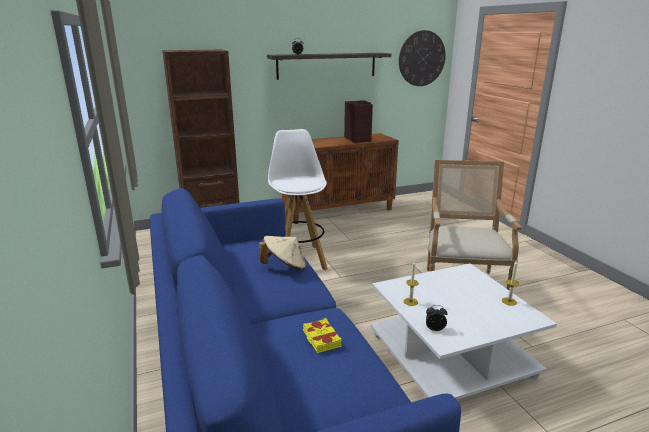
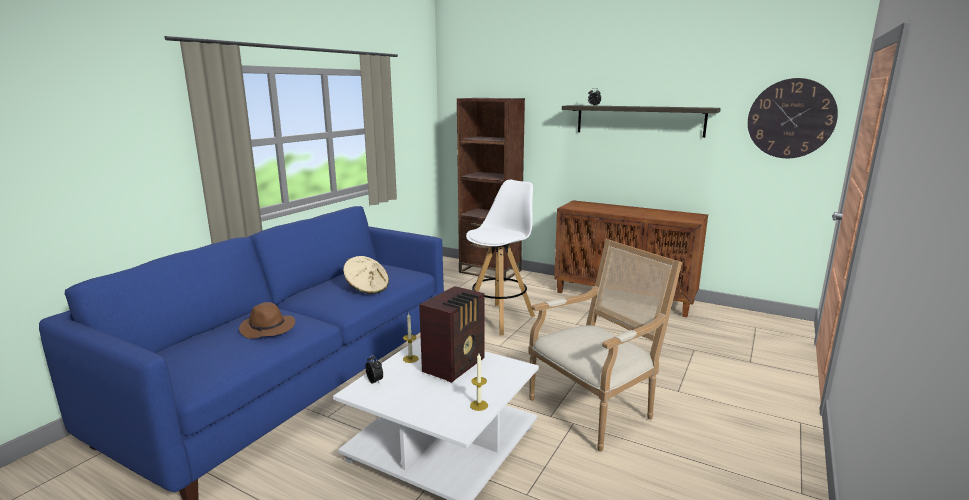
camera: 50 degrees right, 5 degrees down
(321, 339) = (268, 329): yellow book -> brown hat
(357, 139) = (655, 214): radio -> radio (455, 365)

